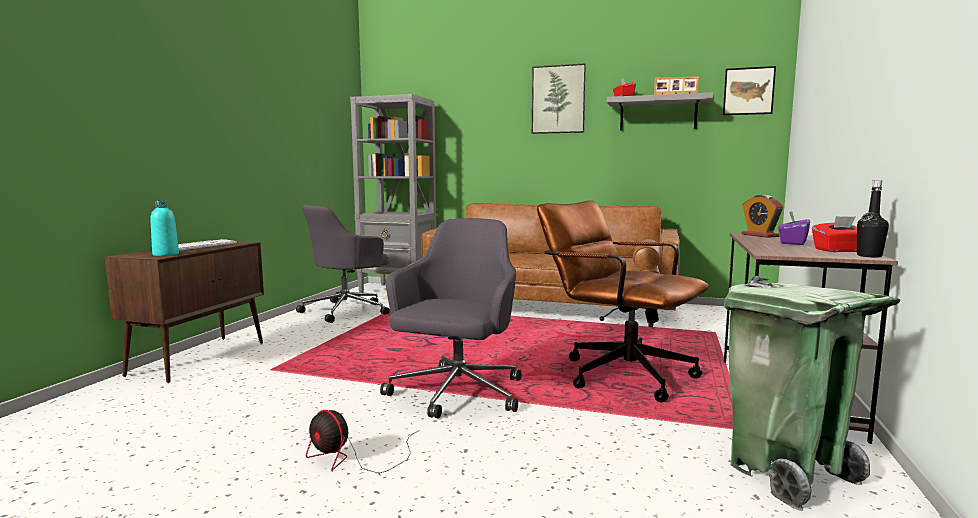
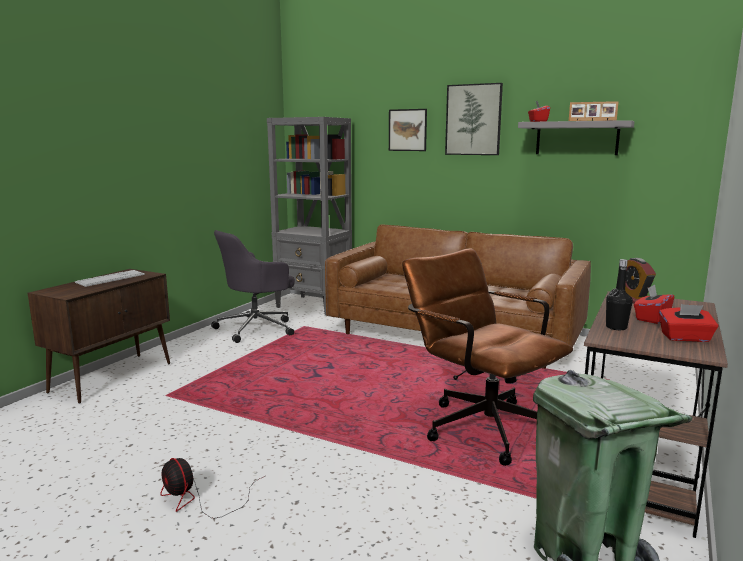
camera: 10 degrees right, 5 degrees up
(166, 254) = (76, 292): turquoise bottle -> none
(456, 394) = (315, 437): grey office chair -> none
(748, 91) = (677, 115): picture -> picture (407, 130)
(792, 243) = (651, 318): purple tissue box -> red tissue box
(869, 256) = (705, 351): black bottle -> black bottle (616, 327)

